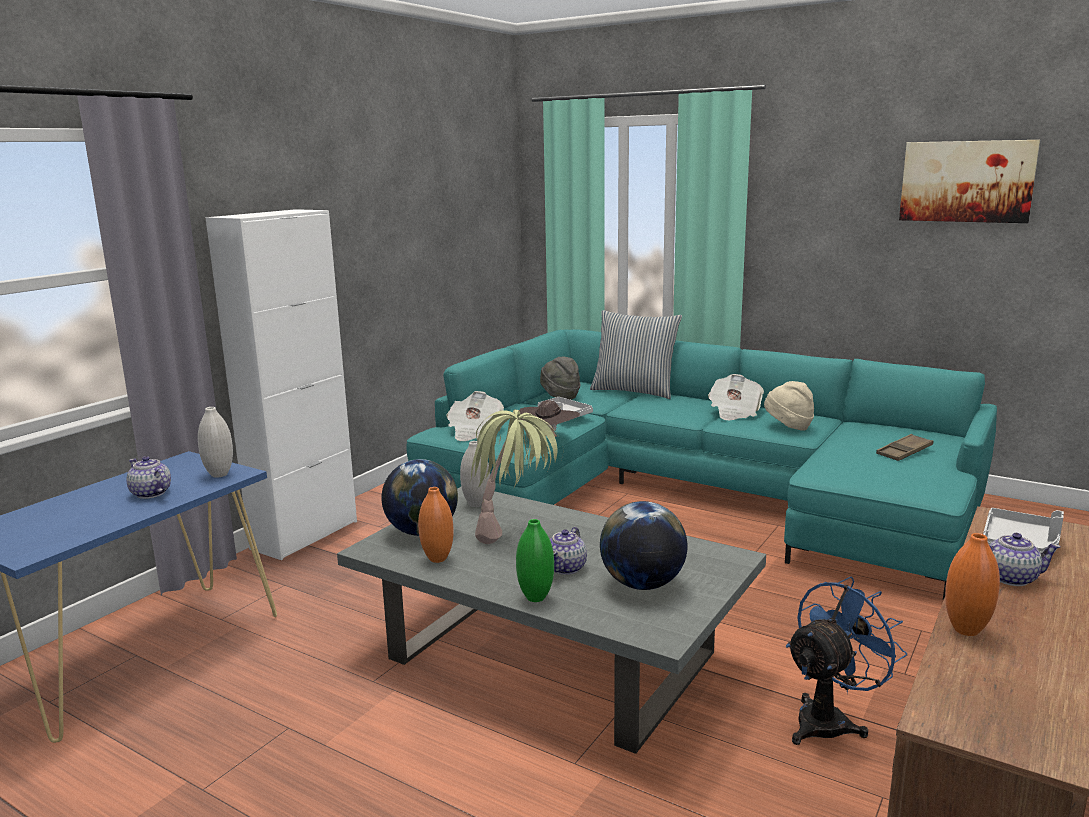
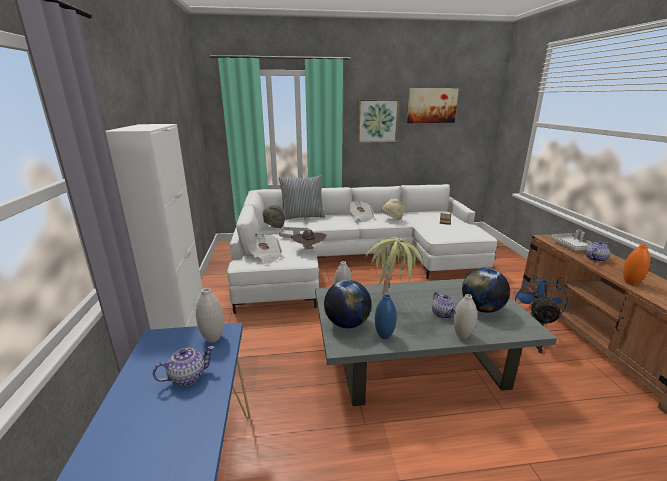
camera: 40 degrees left, 5 degrees up
(151, 493) = (187, 377): teapot -> teapot turned 150 degrees clockwise
(437, 559) = (384, 336): orange vase -> blue vase
(536, 597) = (462, 335): green vase -> white vase
(690, 494) = (351, 260): turquoise sofa -> white sofa
(829, 213) = (377, 121): none -> picture

